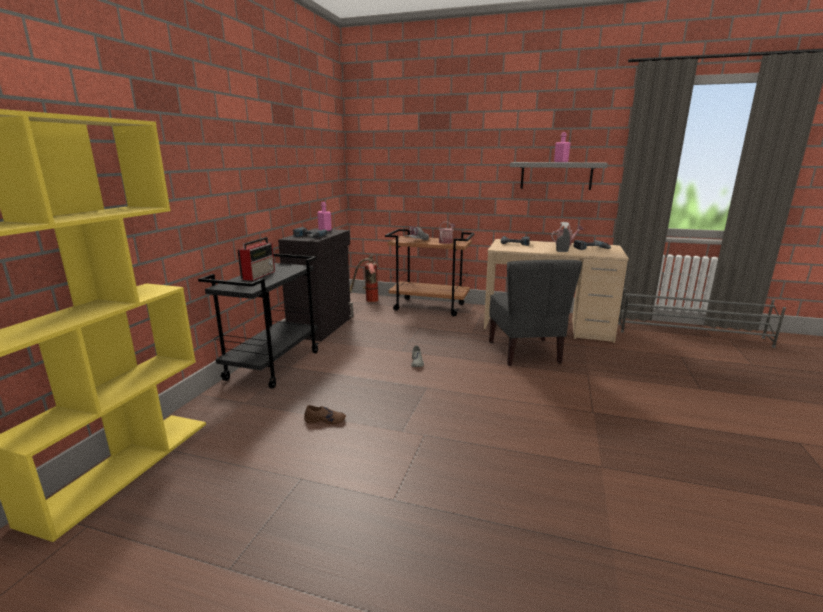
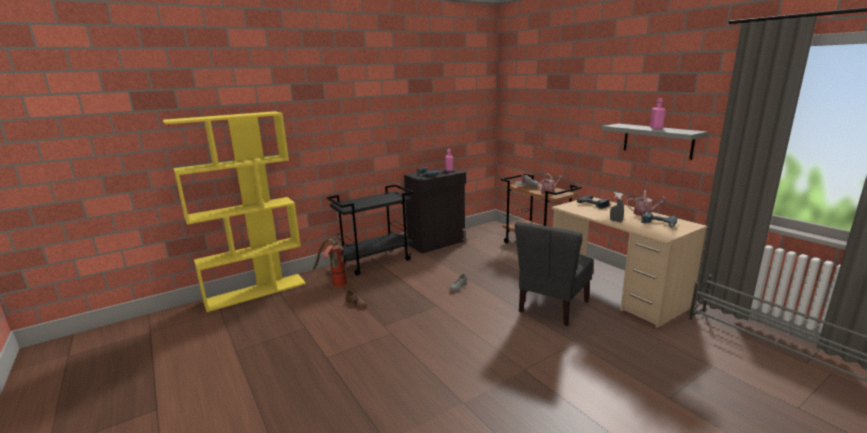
camera: 40 degrees right, 0 degrees up
(259, 275) = (369, 199): radio -> none
(368, 301) = (496, 230): fire extinguisher -> fire extinguisher (334, 284)

